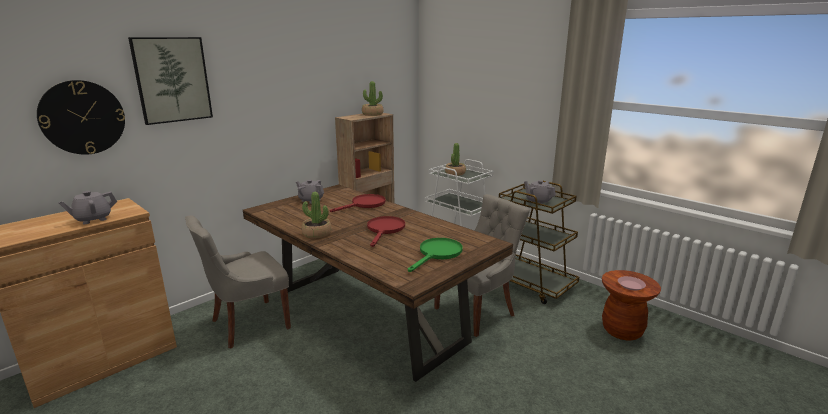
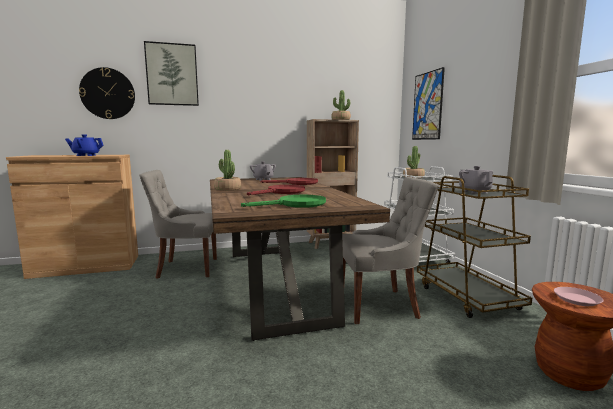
camera: 30 degrees right, 10 degrees down
(93, 219) = (86, 155): grey teapot -> blue teapot
(456, 96) = (427, 106): none -> picture

